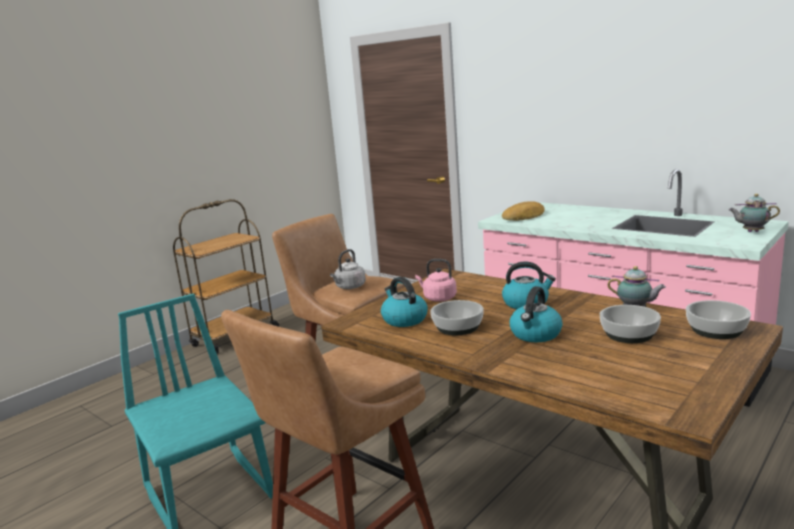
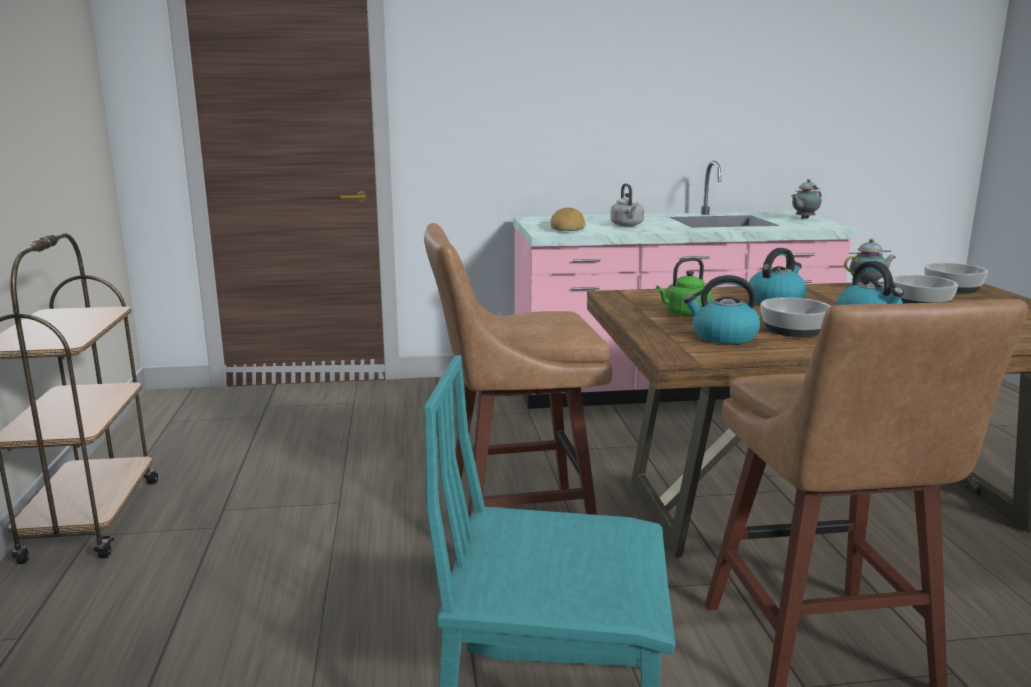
camera: 50 degrees left, 0 degrees up
(349, 287) = (547, 325): grey kettle -> grey kettle (627, 225)
(438, 298) = (684, 314): pink kettle -> green kettle

